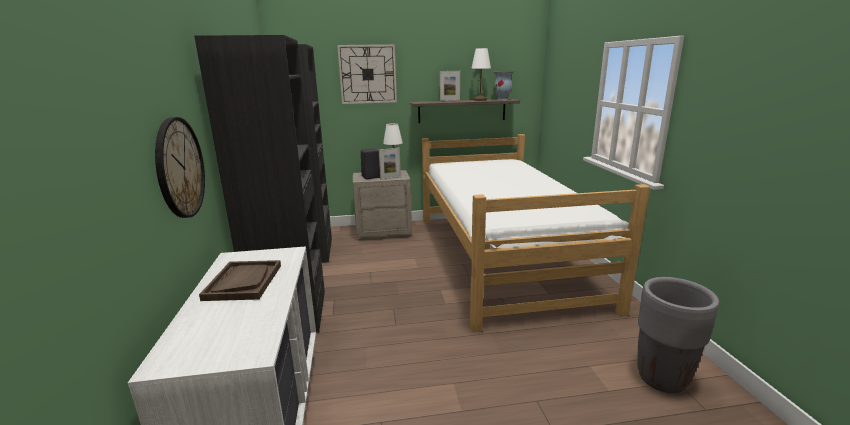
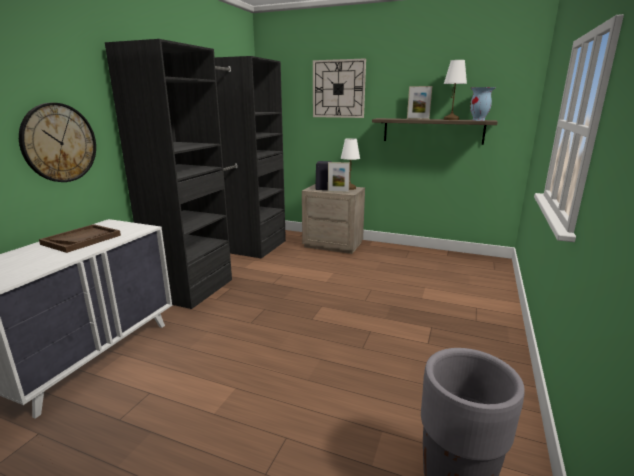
camera: 30 degrees right, 0 degrees up
(502, 256) = (420, 293): bed -> none

